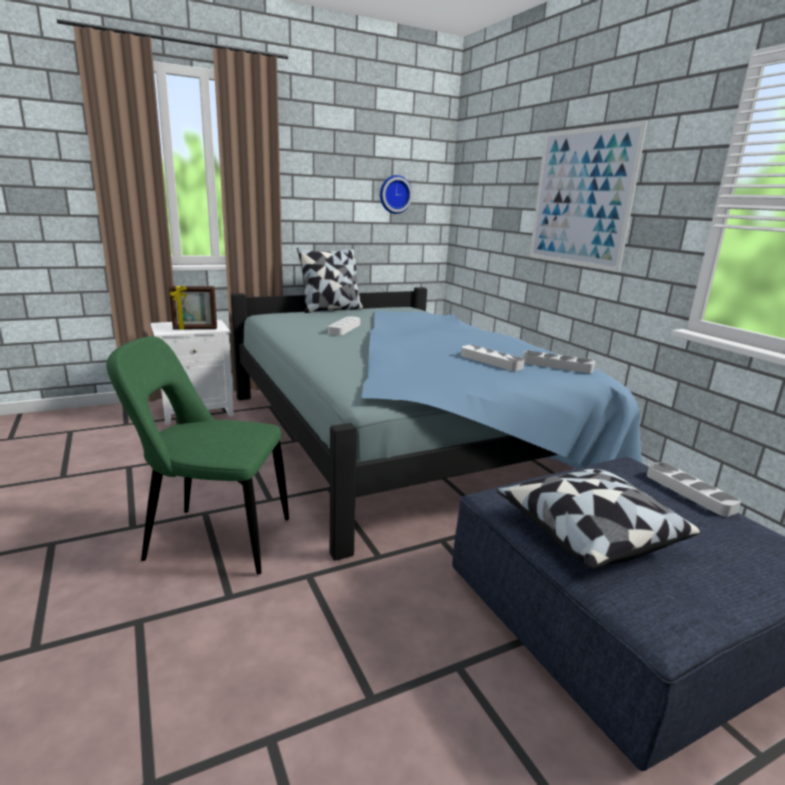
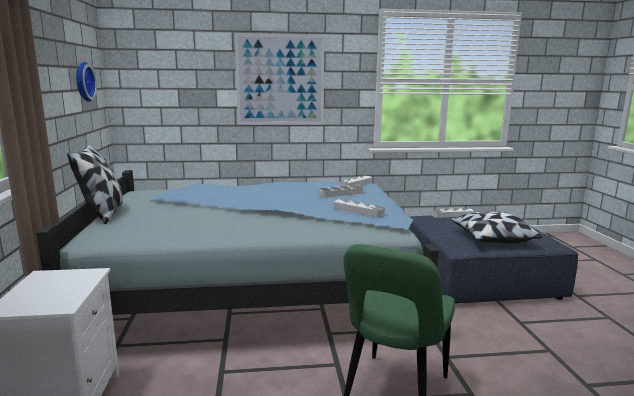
camera: 70 degrees left, 5 degrees down
(195, 329) = (74, 286): picture frame -> none
(344, 329) = (201, 217): grey tray -> grey tray (358, 211)

